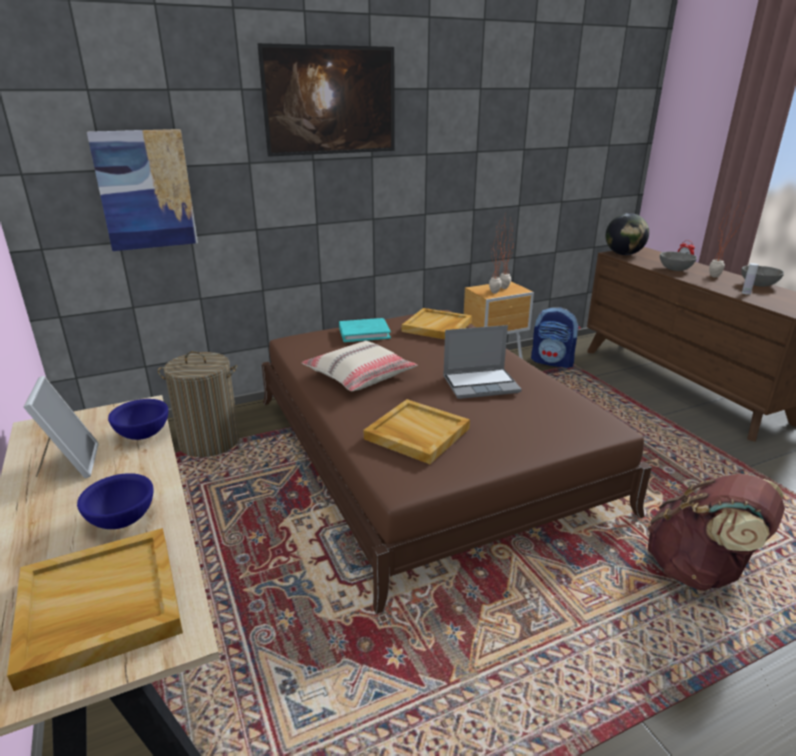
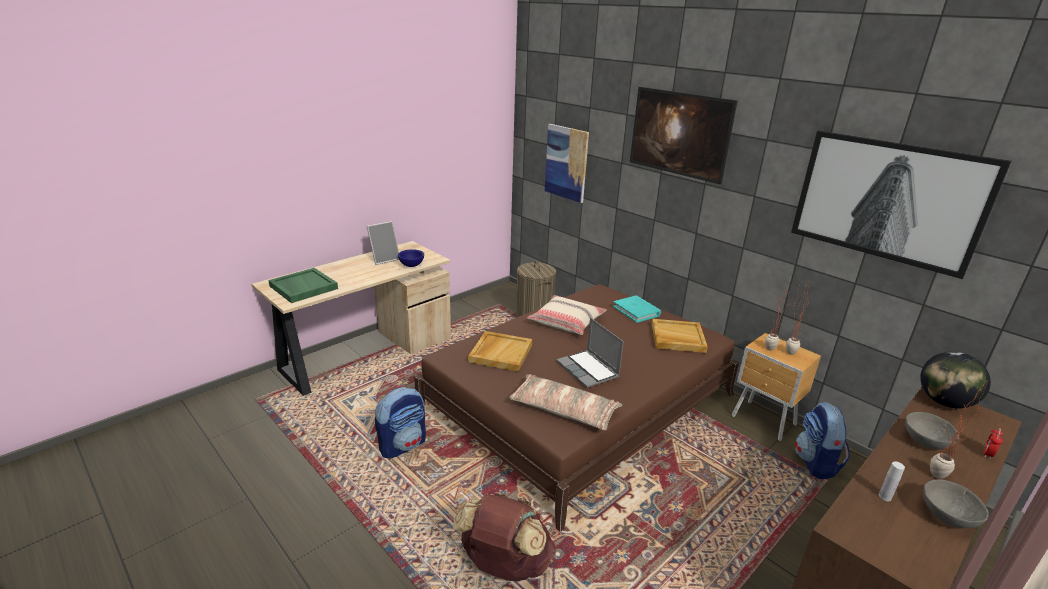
camera: 70 degrees right, 0 degrees up
(98, 607) = (303, 287): beige tray -> green tray
(123, 520) = (350, 278): blue bowl -> none
(463, 641) = (403, 445): none -> backpack
(532, 122) = (888, 200): none -> picture
(559, 416) = (563, 410): none -> pillow

